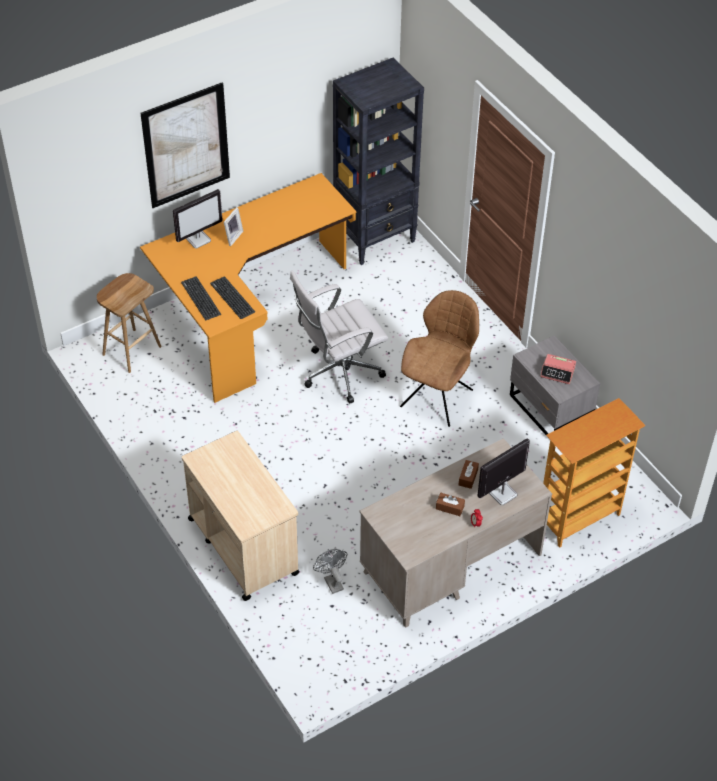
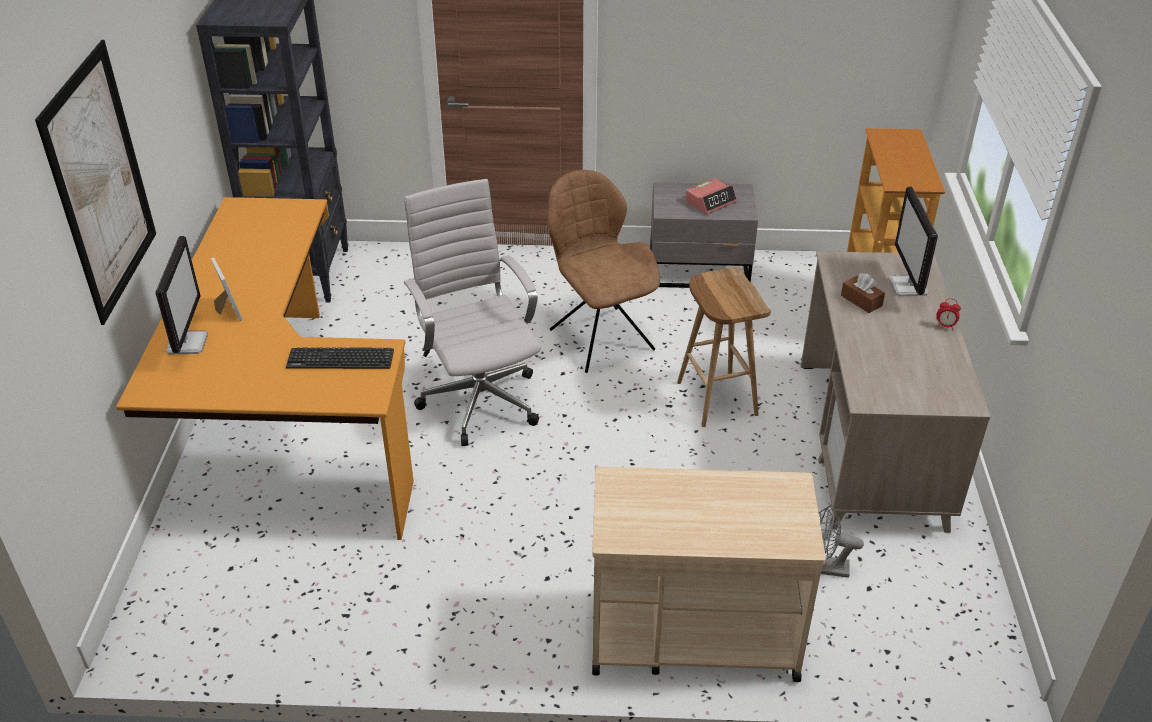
camera: 55 degrees left, 10 degrees down
(132, 350) = (200, 585): brown stool -> brown stool (715, 398)
(201, 298) = (302, 389): keyboard -> none
(338, 373) = (479, 398): white office chair -> white office chair turned 150 degrees clockwise
(450, 507) = (902, 335): brown tissue box -> none

